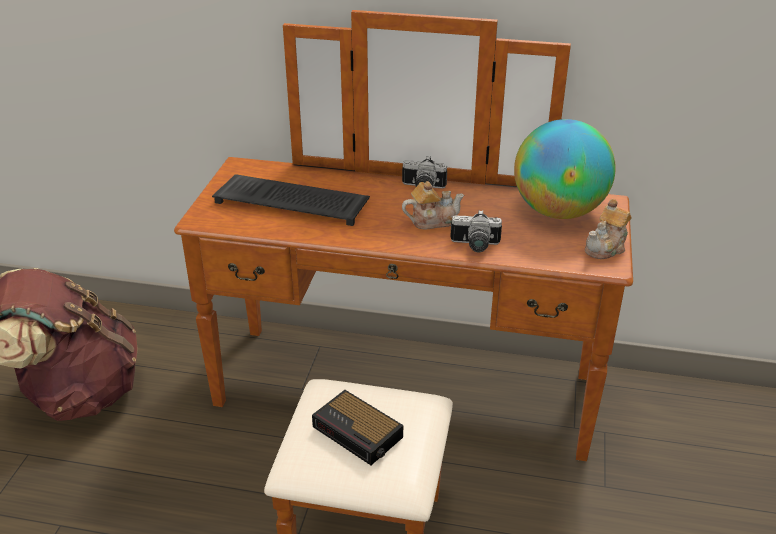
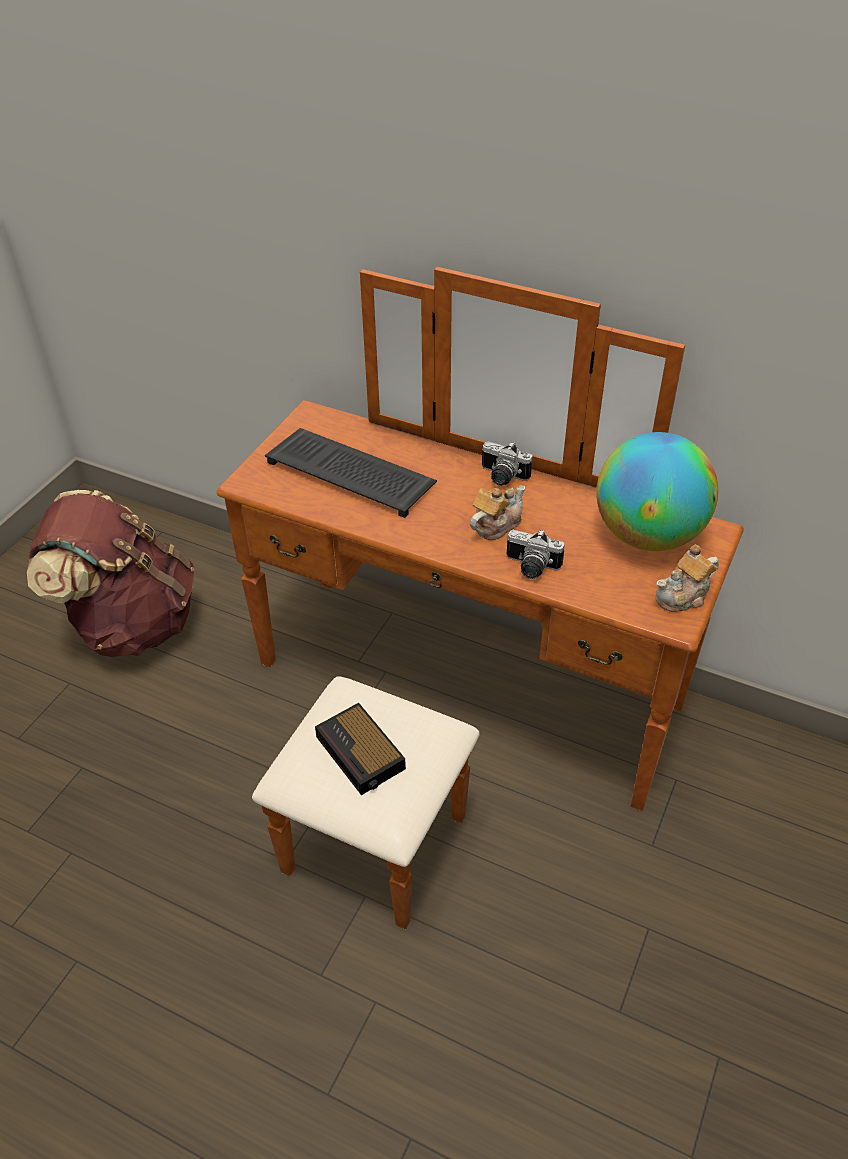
camera: 15 degrees right, 10 degrees up
(432, 221) = (495, 525): teapot -> teapot turned 45 degrees counterclockwise

